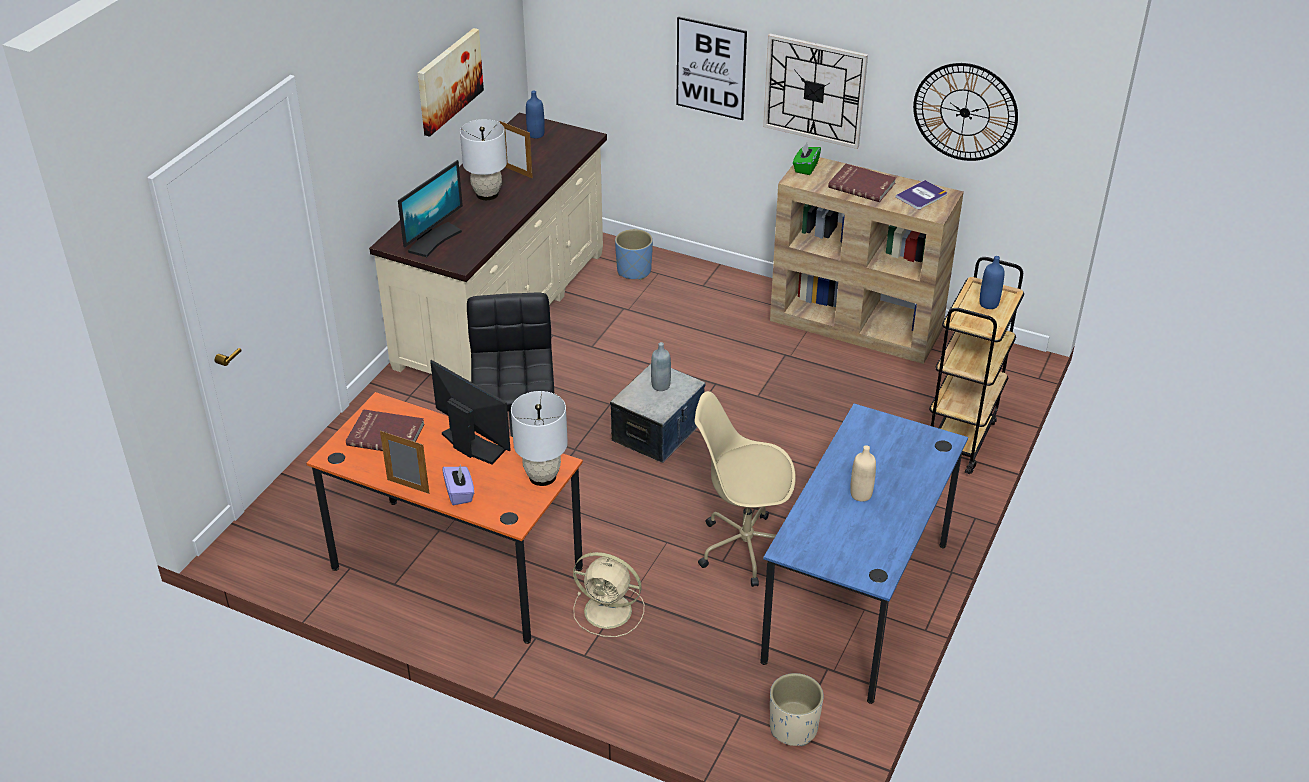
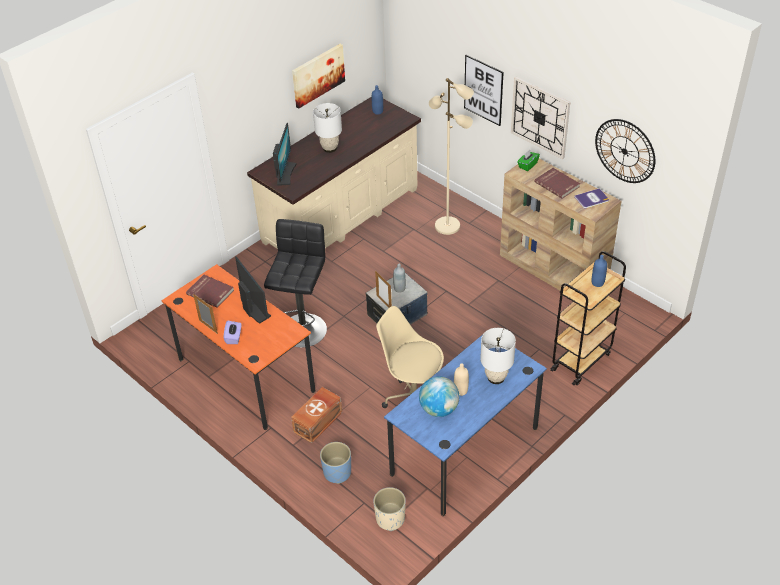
camera: 20 degrees right, 5 degrees up
(433, 240) = (285, 174): monitor -> monitor turned 45 degrees counterclockwise
(517, 172) = (354, 136): picture frame -> picture frame (384, 303)
(542, 476) = (283, 337): white table lamp -> white table lamp (496, 377)
(610, 611) = (319, 422): beige fan -> brown storage box
(633, 271) = (431, 205): blue planter -> blue planter (337, 472)
(673, 294) = (448, 225): none -> beige floor lamp
(842, 527) = (439, 409): none -> globe

